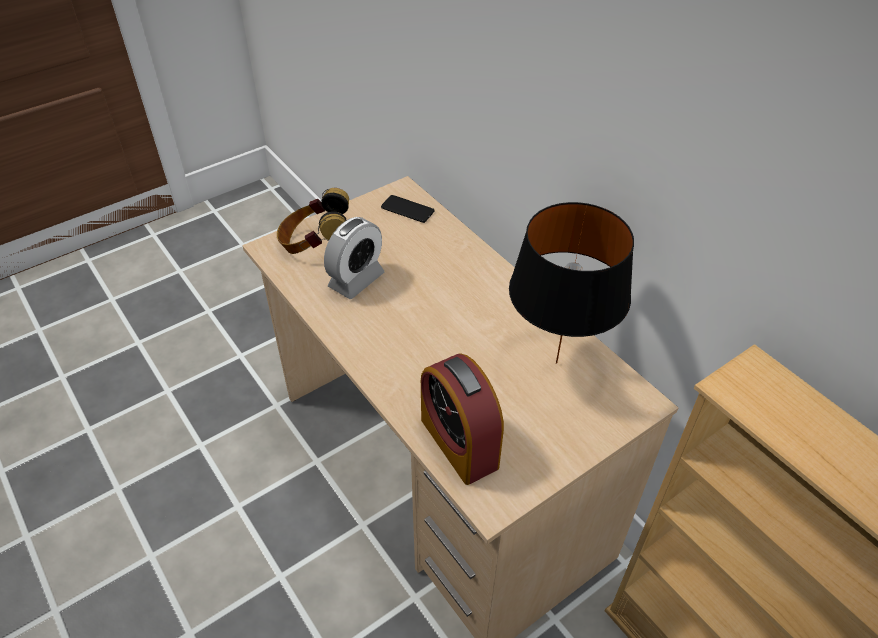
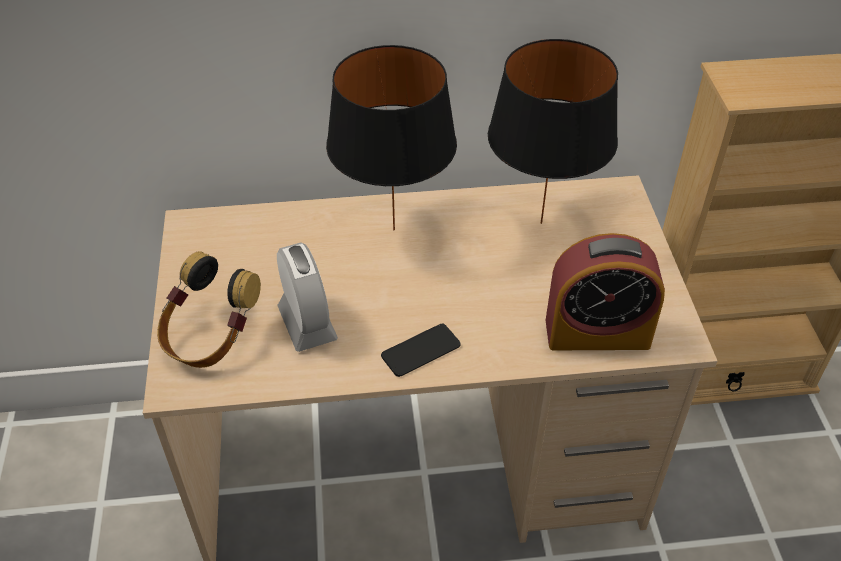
camera: 60 degrees left, 0 degrees up
(407, 209) = (226, 234): phone -> phone (421, 350)
(476, 284) = (394, 231): none -> black table lamp

